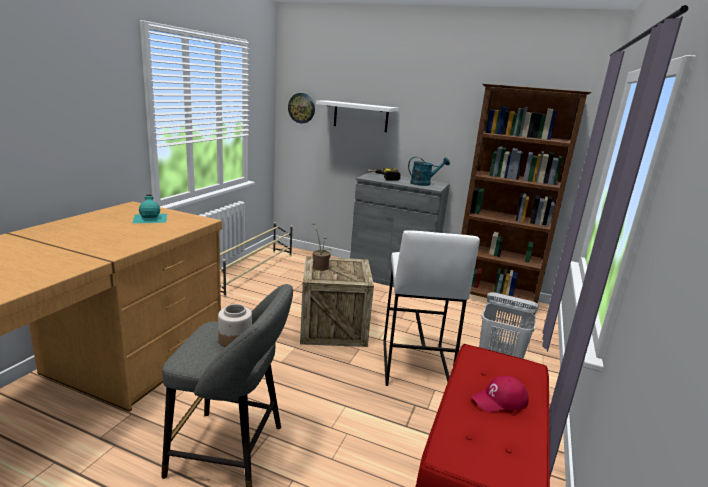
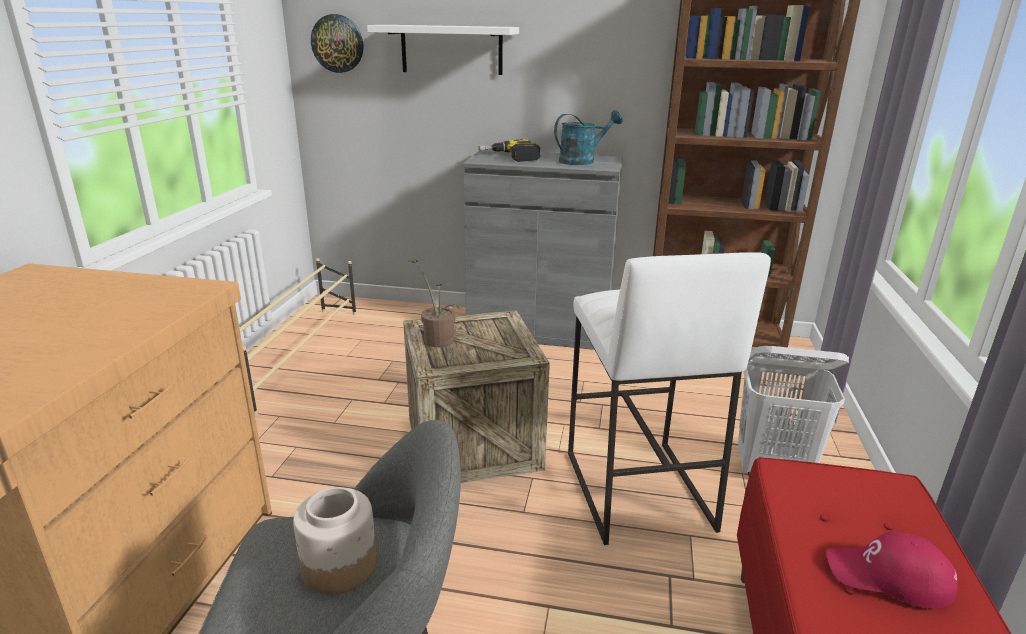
camera: 10 degrees left, 5 degrees up
(150, 218) = (77, 298): turquoise bottle -> none
(499, 400) = (888, 576): red cap -> red cap turned 45 degrees clockwise

